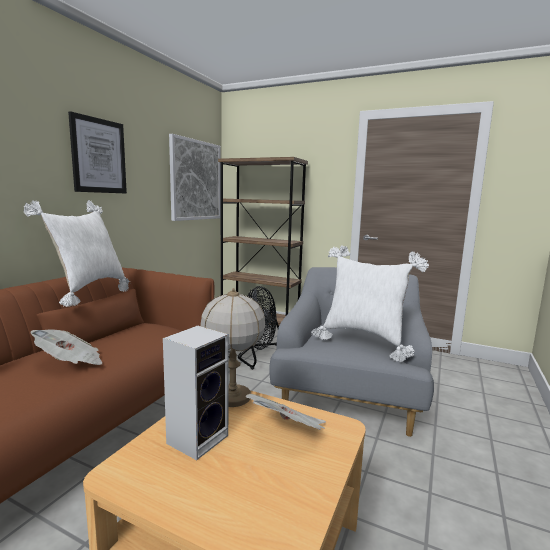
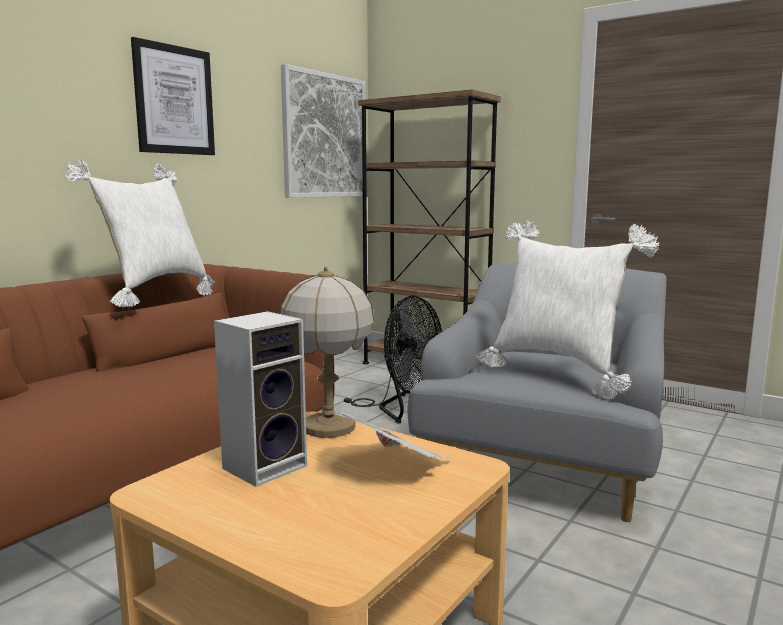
camera: 10 degrees right, 0 degrees up
(71, 363) = (122, 381): newspaper -> none

